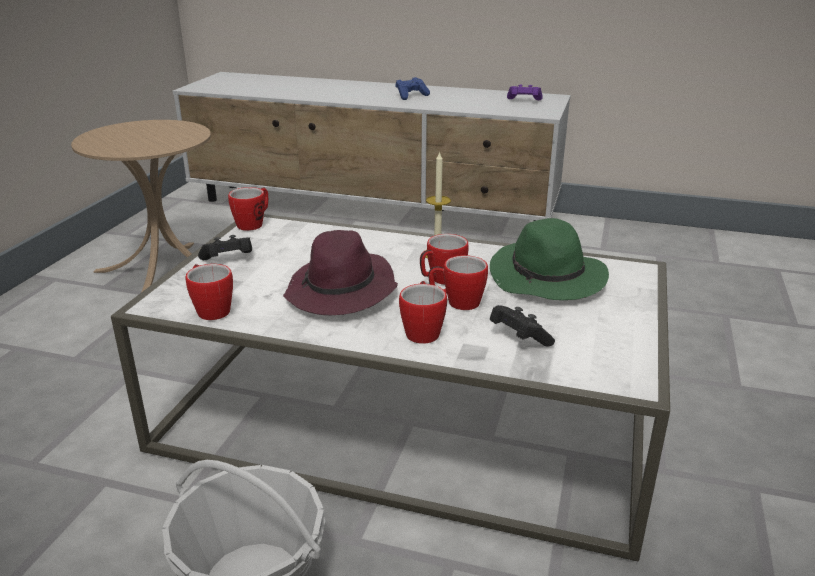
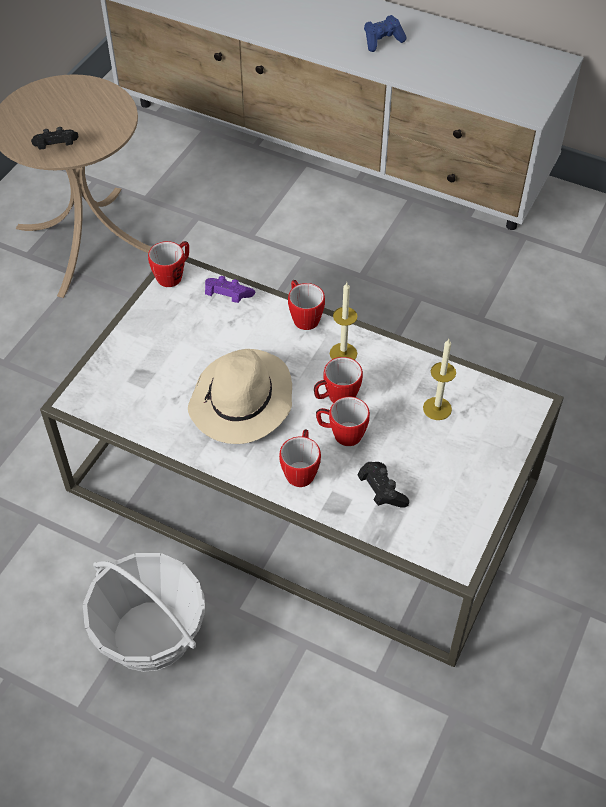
camera: 10 degrees right, 25 degrees up
(211, 309) = (124, 413): mug -> mug (303, 316)
(228, 260) = (144, 337): black game controller -> black game controller (56, 147)
(342, 292) = (242, 402): purple hat -> beige hat
(524, 101) = (517, 71): purple game controller -> purple game controller (227, 297)
(548, 278) = (437, 408): green hat -> candle

